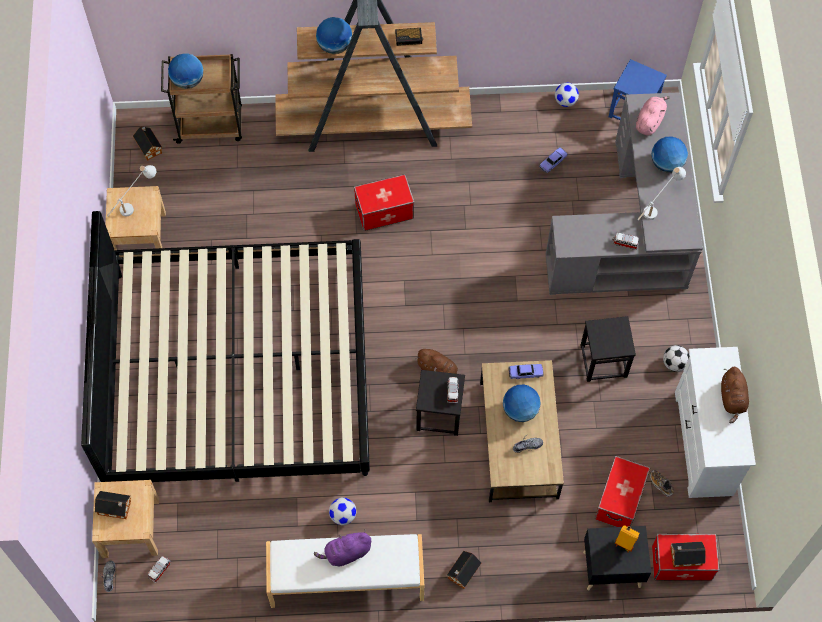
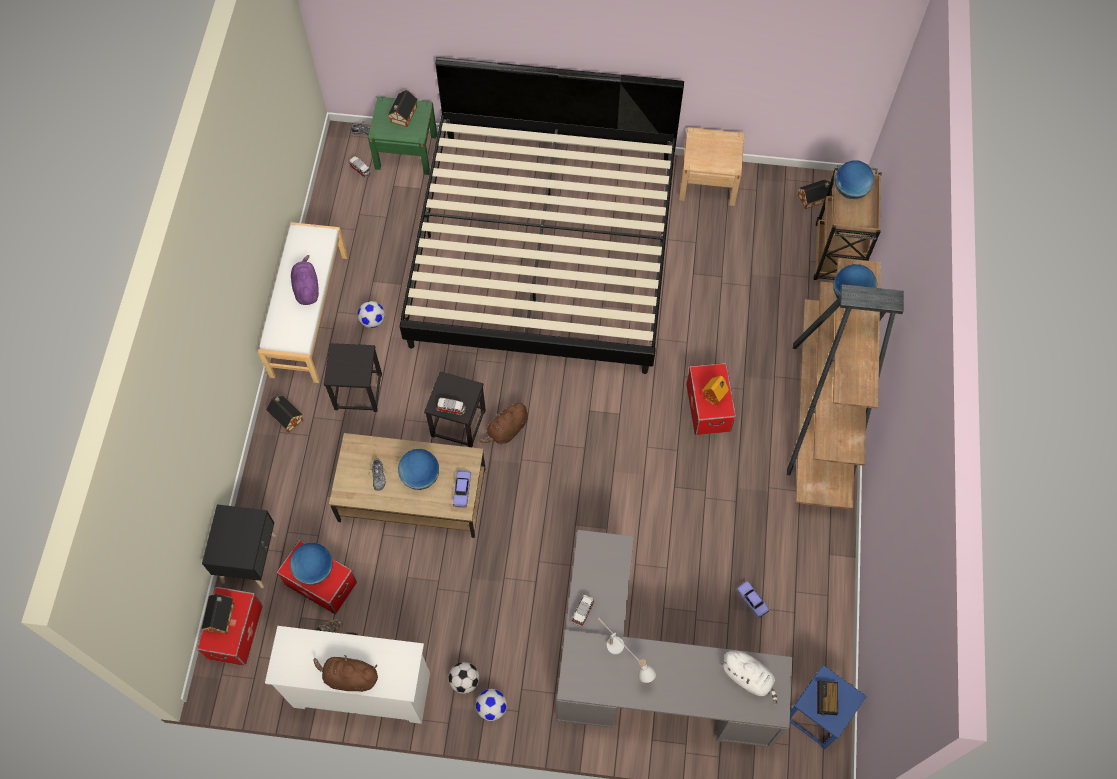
camera: 100 degrees right, 0 degrees up
(131, 527) = (406, 151): beige nightstand -> green nightstand
(134, 203) = (722, 154): white table lamp -> none
(409, 38) = (856, 375): alarm clock -> alarm clock (826, 699)
(565, 101) = (838, 633): football -> football (492, 708)
(603, 360) = (484, 602): black stool -> black stool (358, 391)
(624, 543) = (240, 543): toy house -> toy house (714, 399)
(649, 121) = (748, 677): pink plush toy -> white plush toy
(666, 164) = (682, 683): globe -> globe (315, 569)

